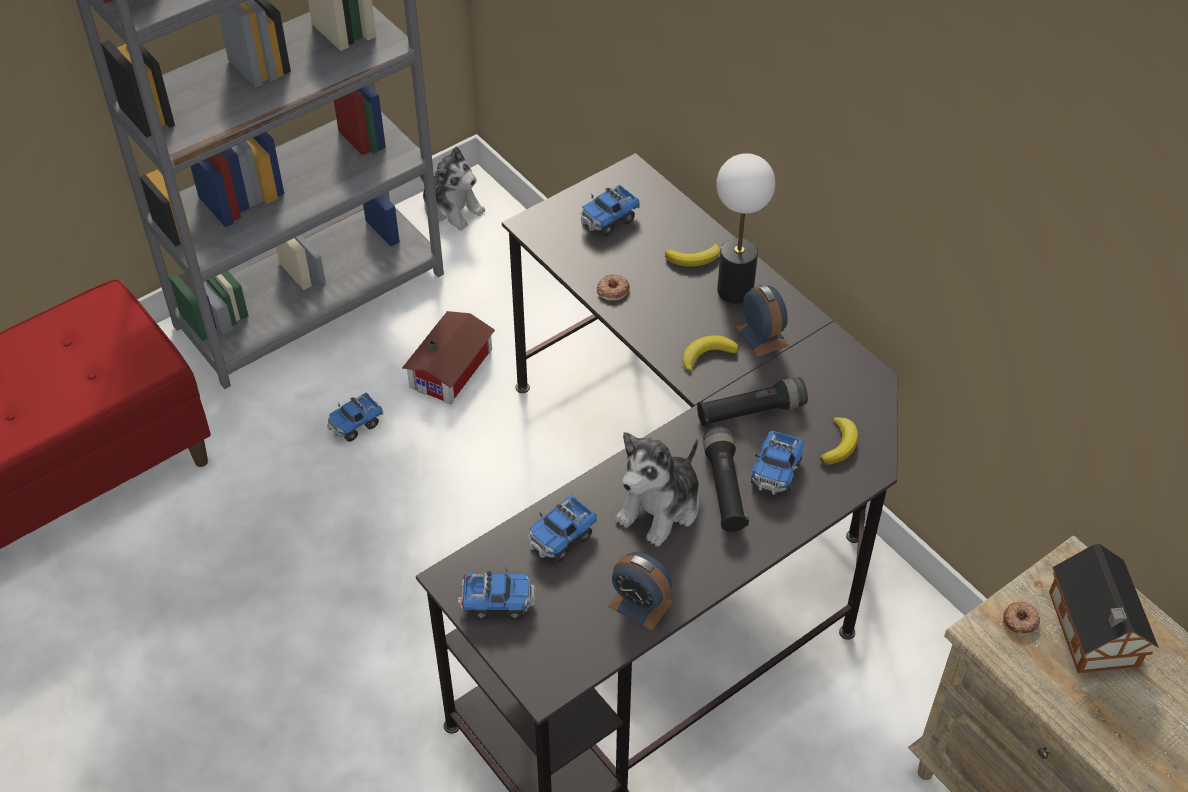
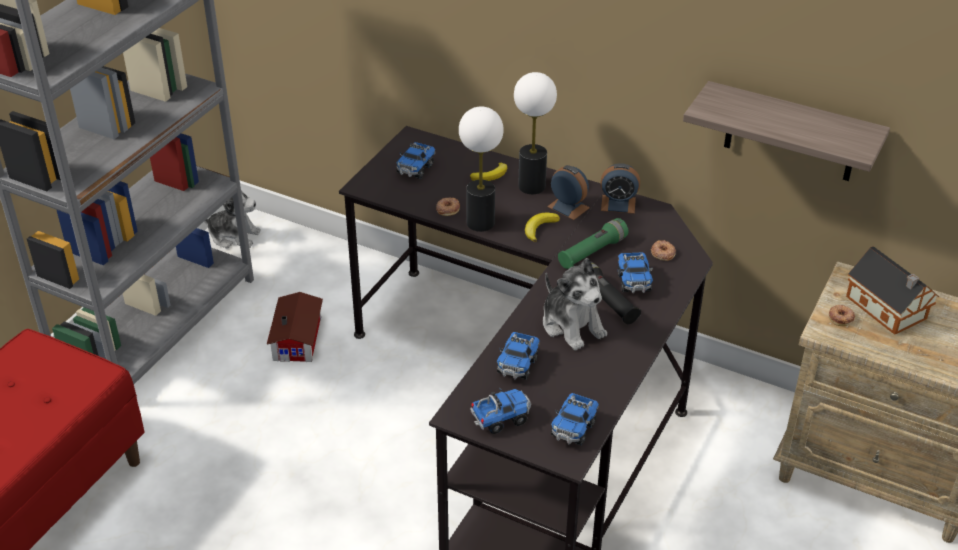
camera: 25 degrees left, 10 degrees down
(356, 424) = (246, 398): toy truck -> toy truck (573, 428)
(639, 322) = (480, 223): none -> table lamp
(640, 603) = (599, 386): alarm clock -> alarm clock (618, 204)
(660, 507) = (572, 325): plush toy -> plush toy turned 45 degrees counterclockwise
(750, 412) = (592, 252): black flashlight -> green flashlight
(839, 444) = (662, 253): banana -> donut
(1046, 351) = (791, 133): none -> shelf

